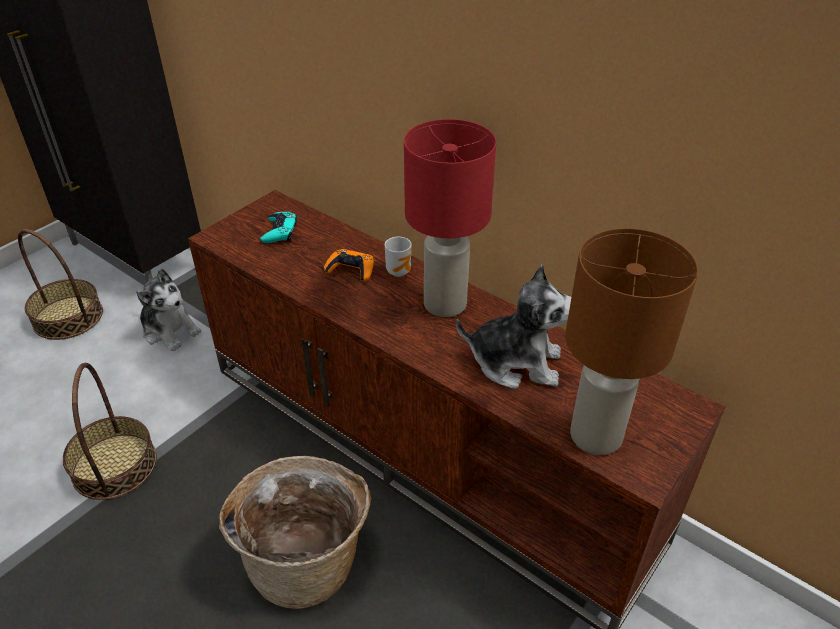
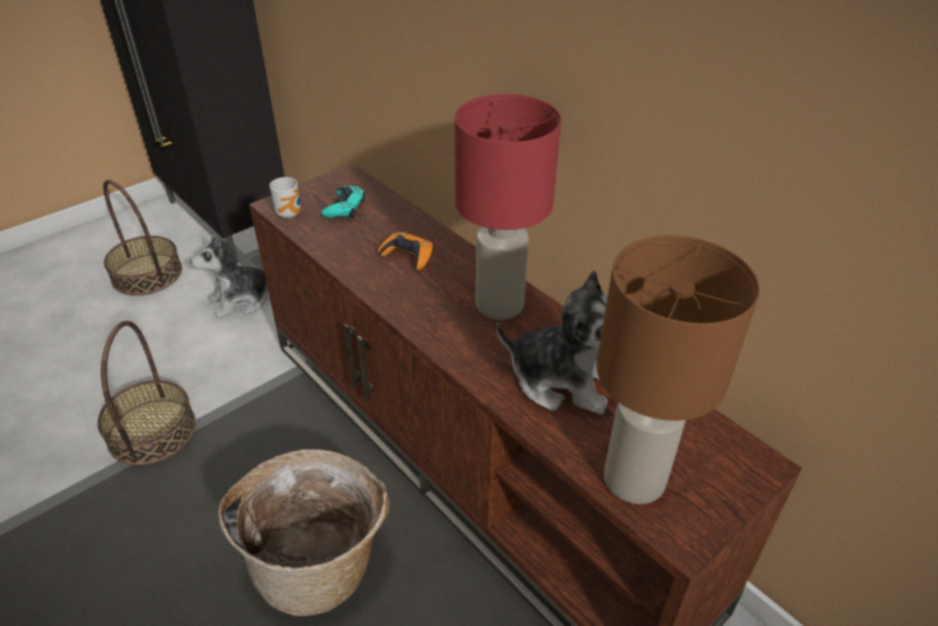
camera: 10 degrees right, 0 degrees up
(170, 330) = (241, 300): plush toy -> plush toy turned 105 degrees clockwise
(400, 271) = (460, 263): mug -> mug (291, 213)

